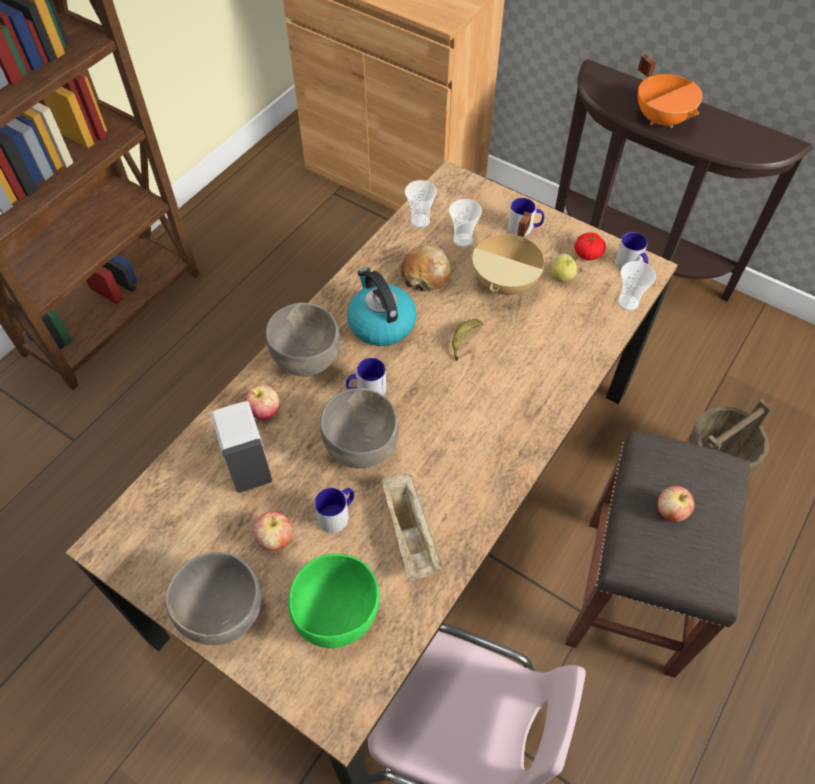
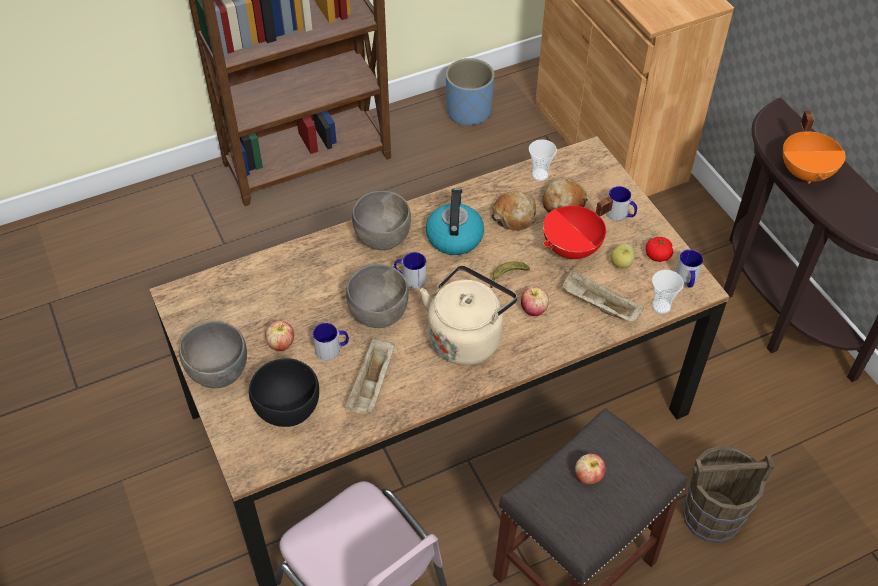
camera: 30 degrees right, 5 degrees down
(247, 199) = (468, 112): none -> blue planter
(248, 465) = (295, 290): white soap dispenser -> none
(264, 411) = (330, 260): apple -> apple (533, 310)
(336, 615) = (287, 410): green bowl -> black bowl
(463, 240) = (563, 203): cup -> bread
(470, 426) = (466, 337): none -> beige kettle
(506, 283) = (572, 249): beige cooking pot -> red cooking pot
(572, 330) = (598, 306): none -> beige tray

